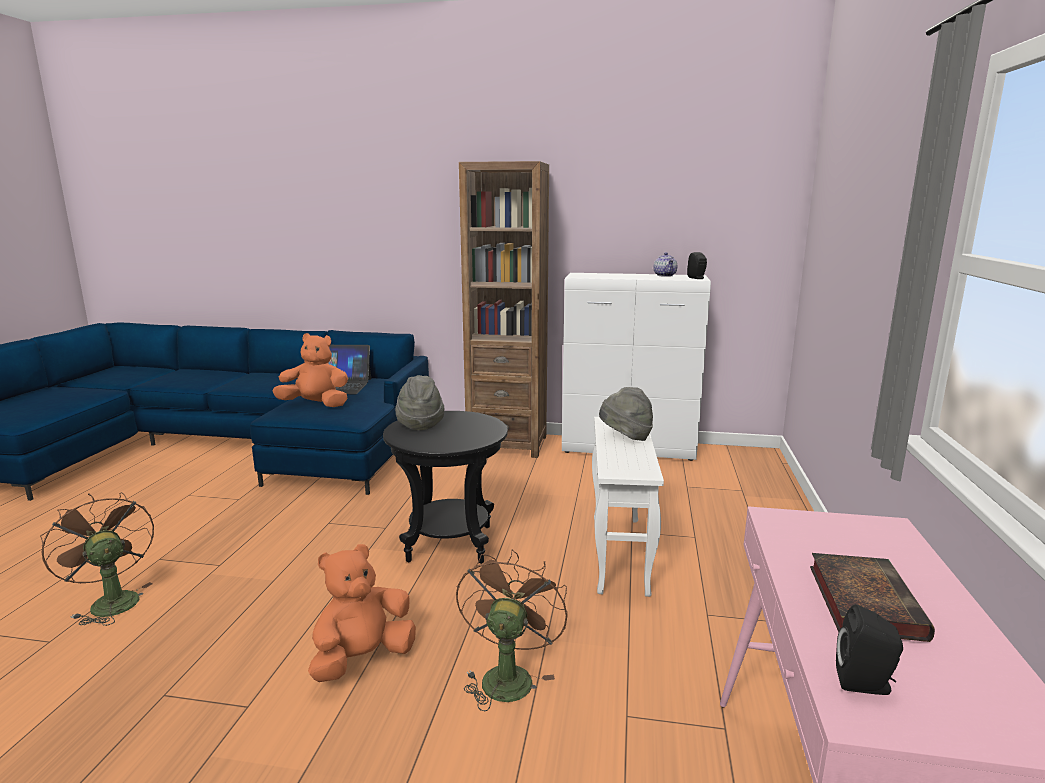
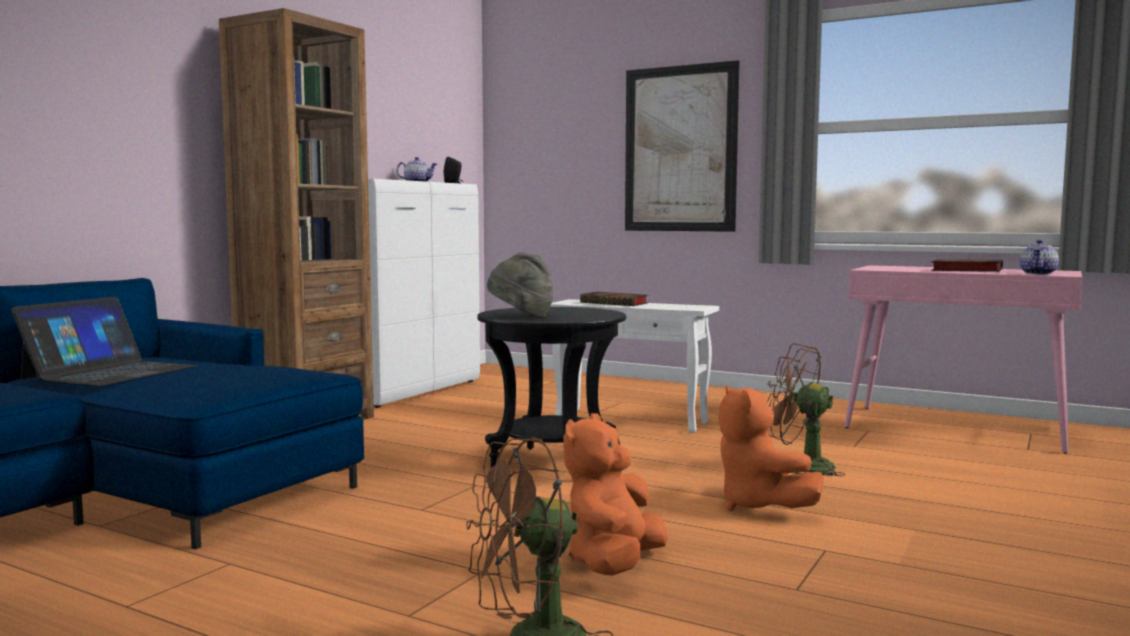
camera: 70 degrees left, 10 degrees down
(316, 405) = (205, 380): orange plush toy -> orange plush toy (614, 564)
(625, 437) = (616, 303): grey hat -> book
(865, 684) = (1038, 273): black speaker -> teapot
(879, 266) = (680, 149): none -> picture

